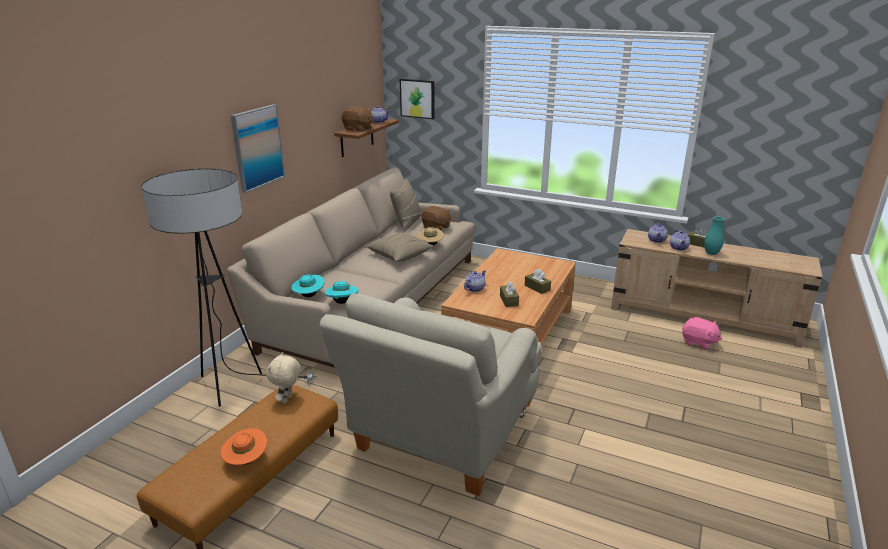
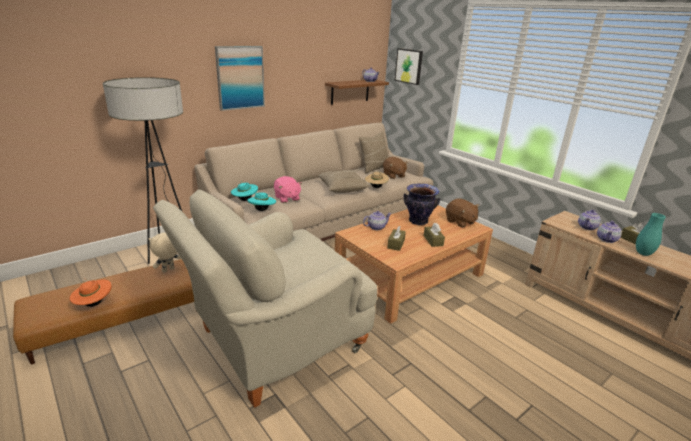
camera: 25 degrees right, 0 degrees up
(358, 129) = (346, 83): brown plush toy -> brown plush toy (460, 222)
(506, 272) = (418, 221): none -> vase
(698, 342) = (600, 345): pink plush toy -> pink plush toy (287, 198)

